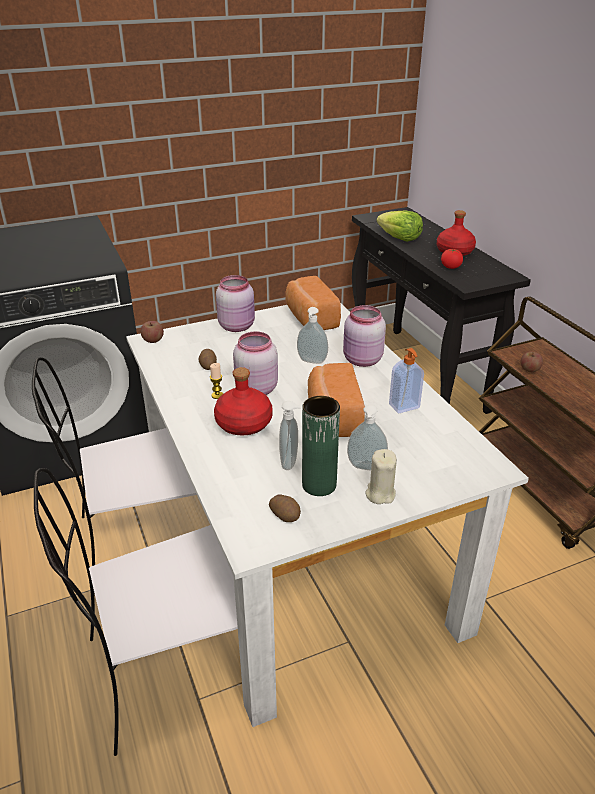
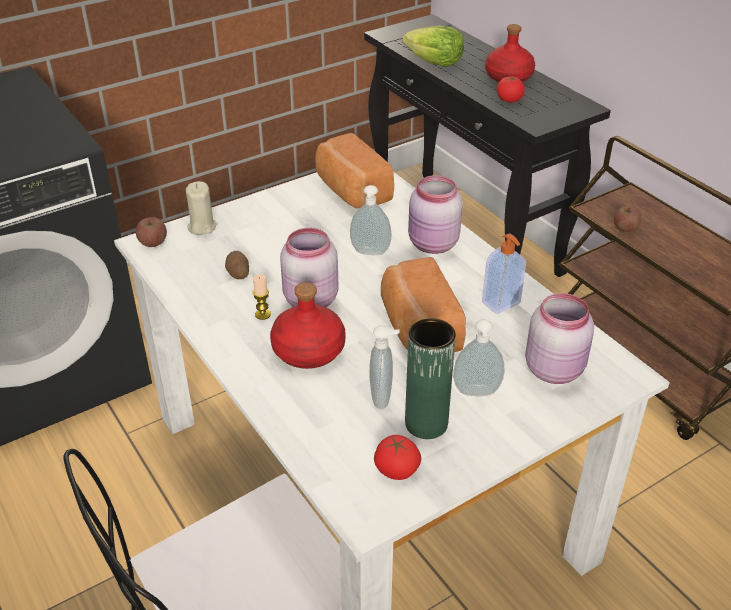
camera: 10 degrees left, 5 degrees up
(146, 541) = (169, 501): white chair -> none
(237, 326) = (259, 210): pink jar -> pink jar (555, 368)
(285, 515) = (396, 470): potato -> tomato
(380, 494) = (503, 426): beige candle -> beige candle (201, 227)

